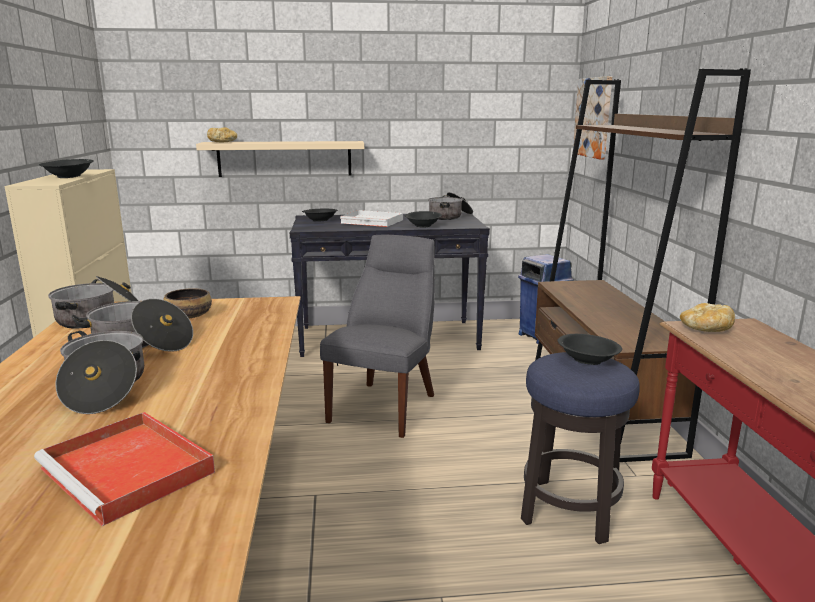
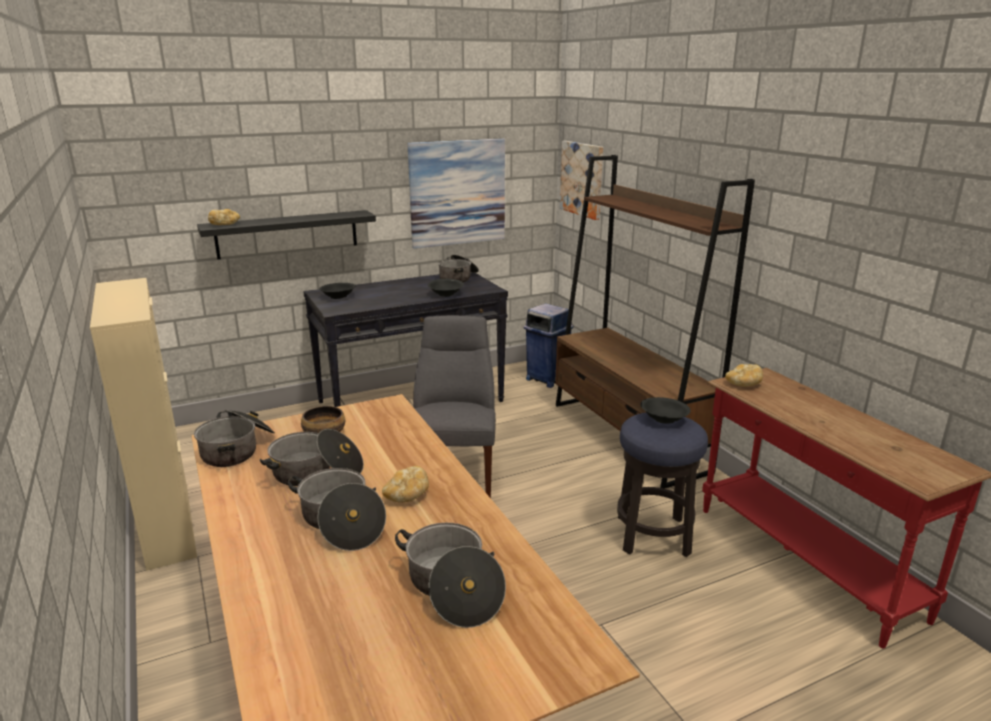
camera: 20 degrees left, 5 degrees up
(69, 177) = (129, 300): black bowl -> none
(130, 471) = (452, 588): red tray -> cooking pot
(197, 376) = (407, 496): none -> bread
(284, 158) = (287, 234): beige shelf -> black shelf
(373, 221) = (392, 292): white tray -> none
(459, 130) = (457, 193): none -> picture

